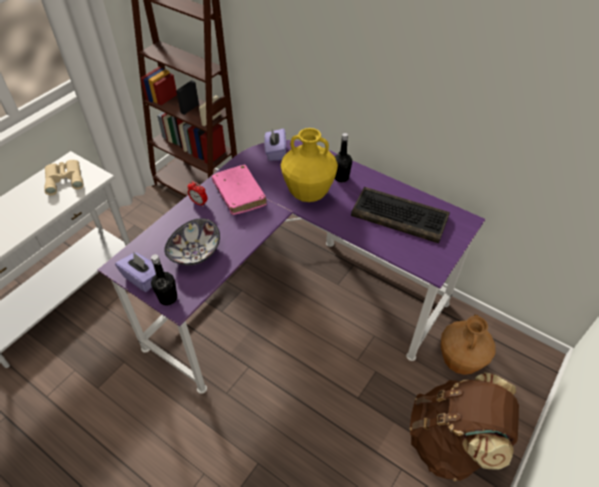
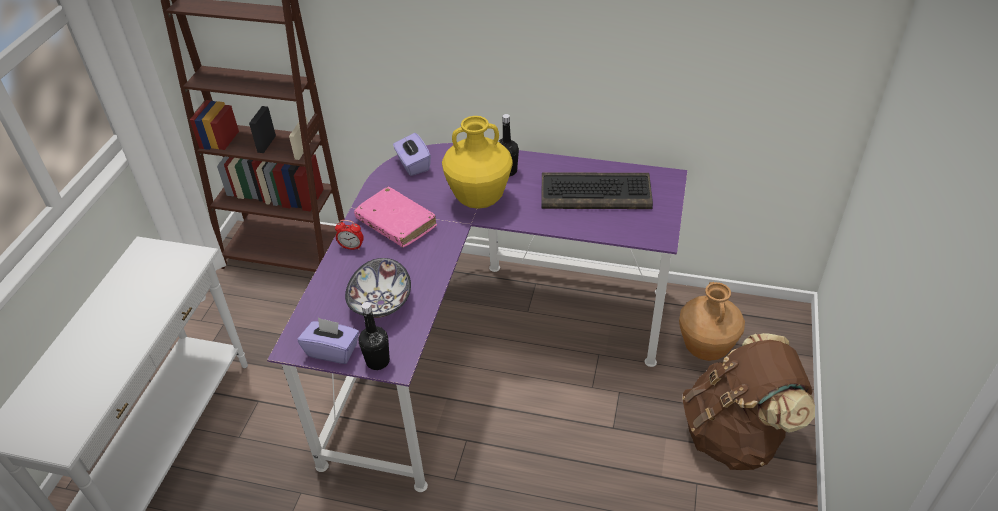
camera: 20 degrees left, 5 degrees down
(65, 178) = (151, 271): beige binoculars -> none

